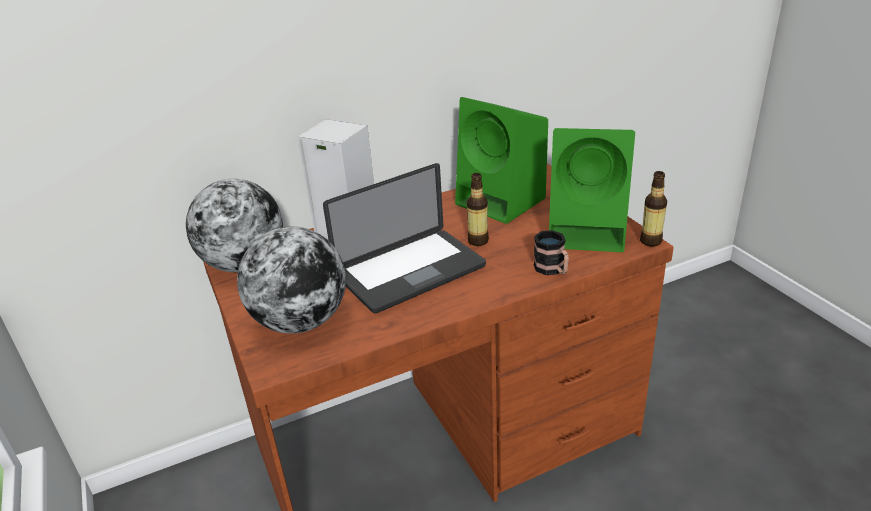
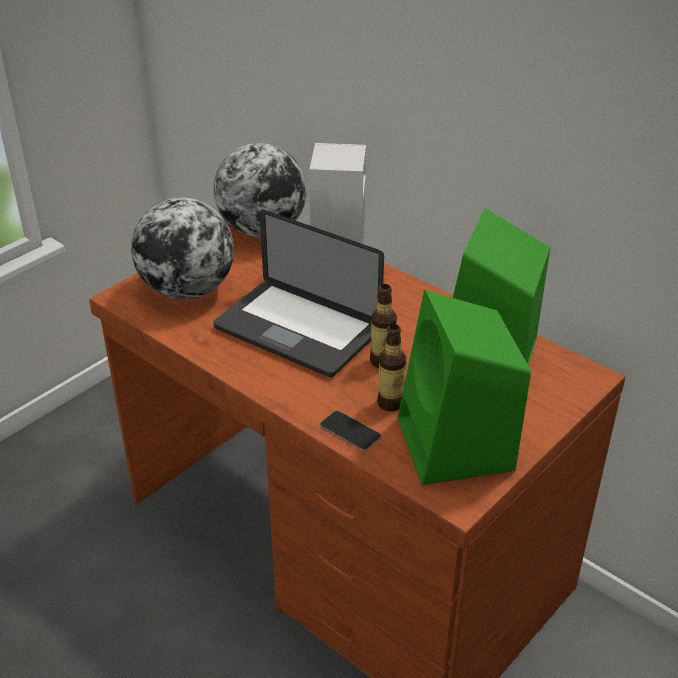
camera: 65 degrees right, 5 degrees up
(552, 270) = (350, 431): mug -> phone
(650, 241) = (464, 508): bottle -> bottle (390, 403)

